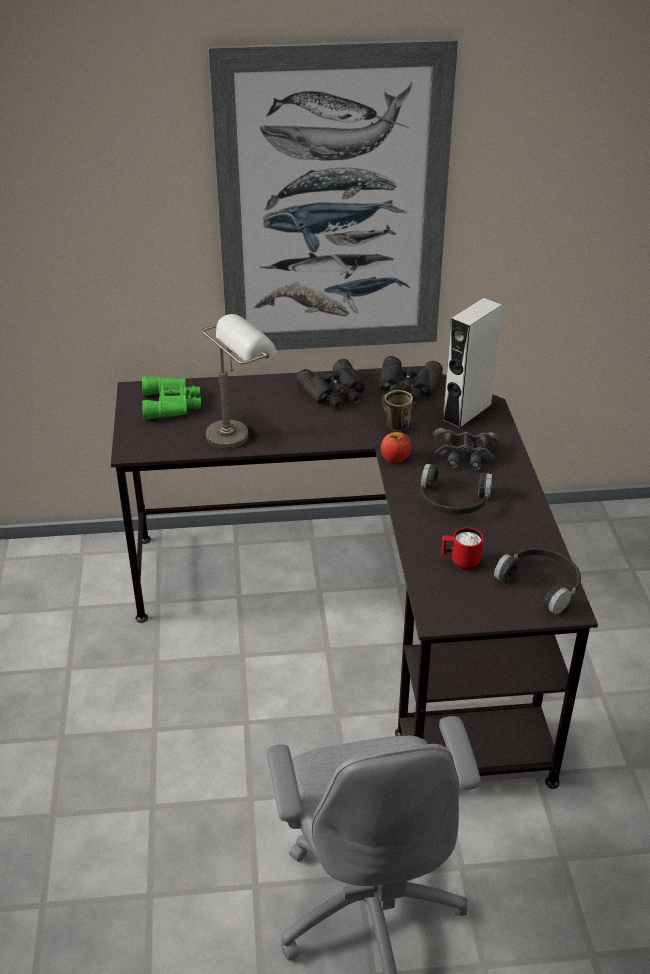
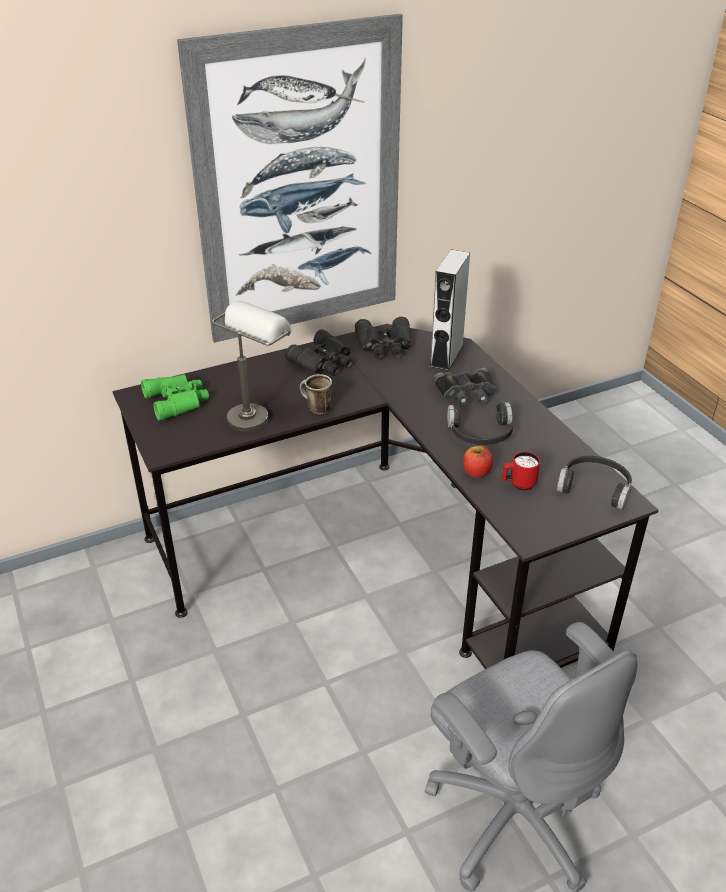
camera: 20 degrees left, 0 degrees up
(393, 424) = (391, 378): mug -> mug (315, 408)
(395, 458) = (409, 407): apple -> apple (476, 472)

